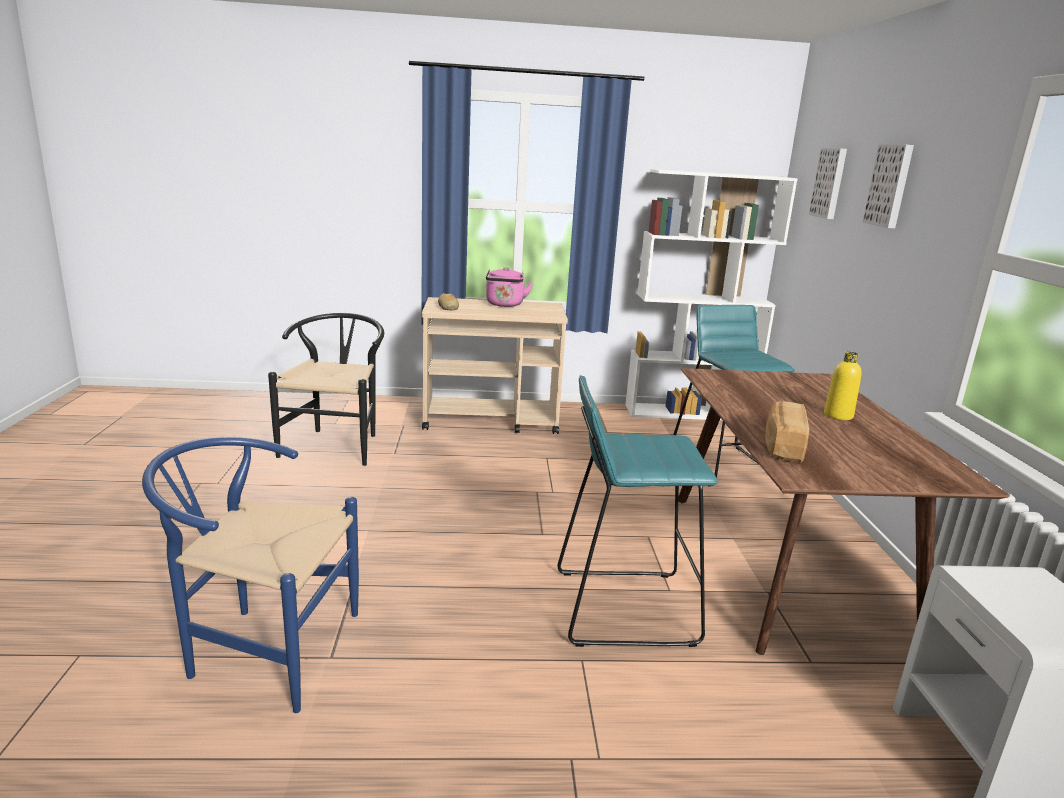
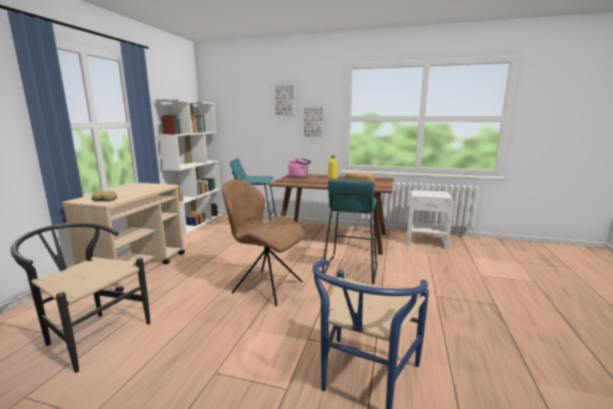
camera: 70 degrees left, 5 degrees down
(492, 522) = (266, 286): none -> brown chair
(505, 305) = (124, 190): pink kettle -> pink kettle (299, 177)
(830, 183) = (240, 103): picture -> picture (313, 122)

